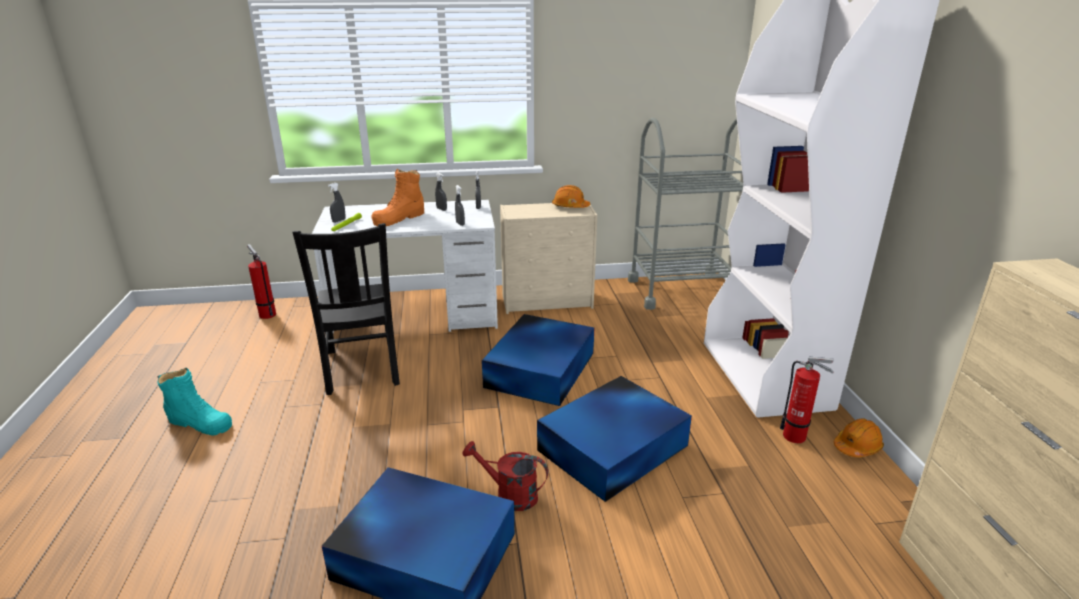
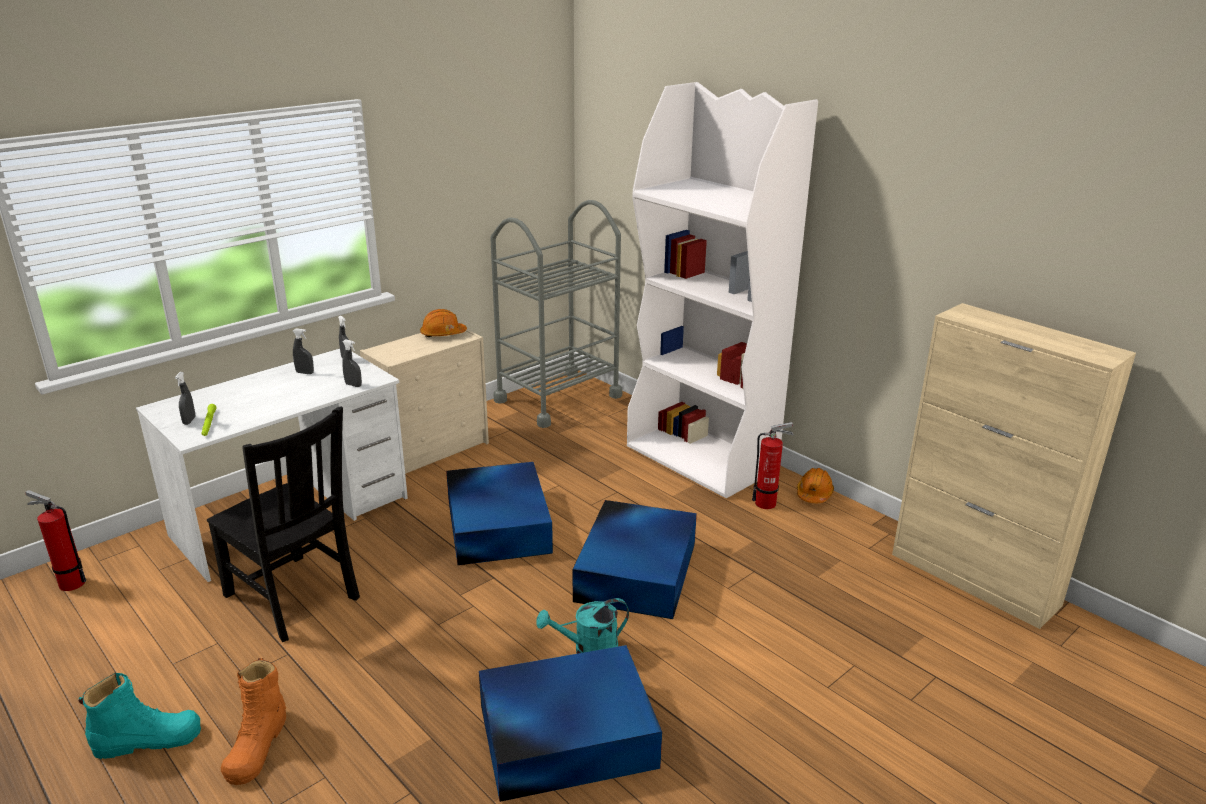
camera: 35 degrees left, 0 degrees up
(399, 218) = (268, 397): orange boot -> orange boot (257, 745)
(509, 495) = (588, 651): red watering can -> turquoise watering can

